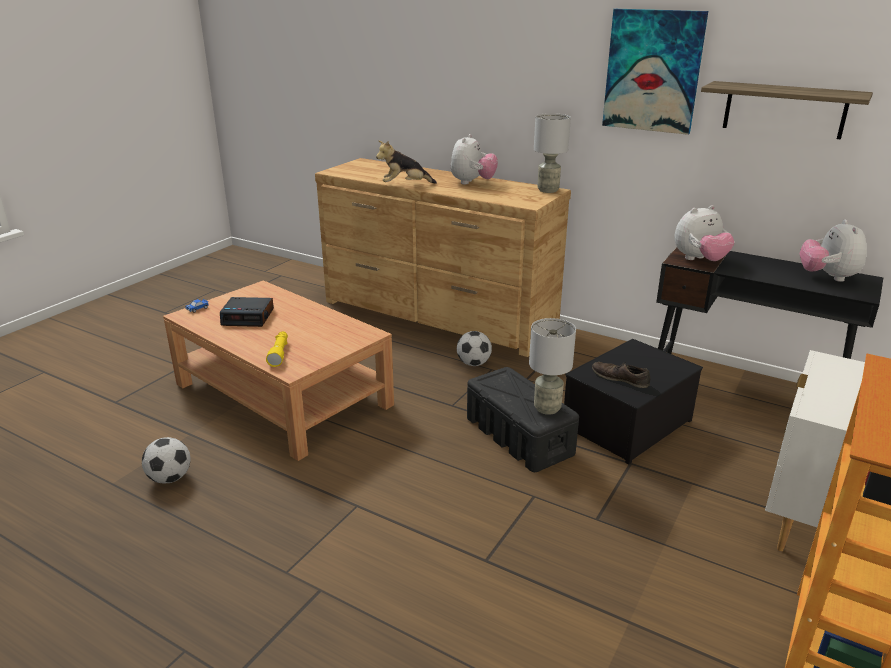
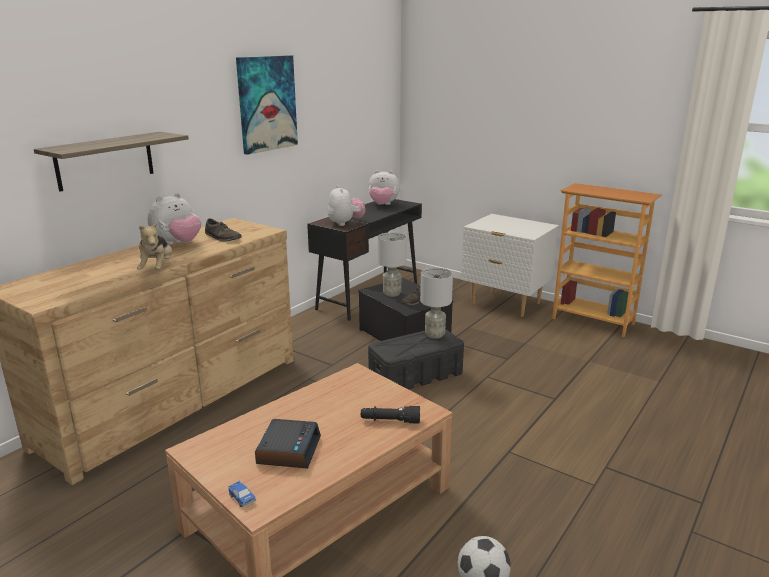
camera: 85 degrees left, 5 degrees down
(279, 353) = (390, 421): yellow flashlight -> black flashlight
(472, 182) = (177, 244): plush toy -> plush toy turned 105 degrees clockwise
(473, 363) = (295, 386): football -> none
(497, 192) = (223, 237): none -> brown shoe
(548, 190) = (230, 223): grey table lamp -> grey table lamp (391, 294)
(784, 110) = (333, 115): shelf -> shelf (105, 160)

